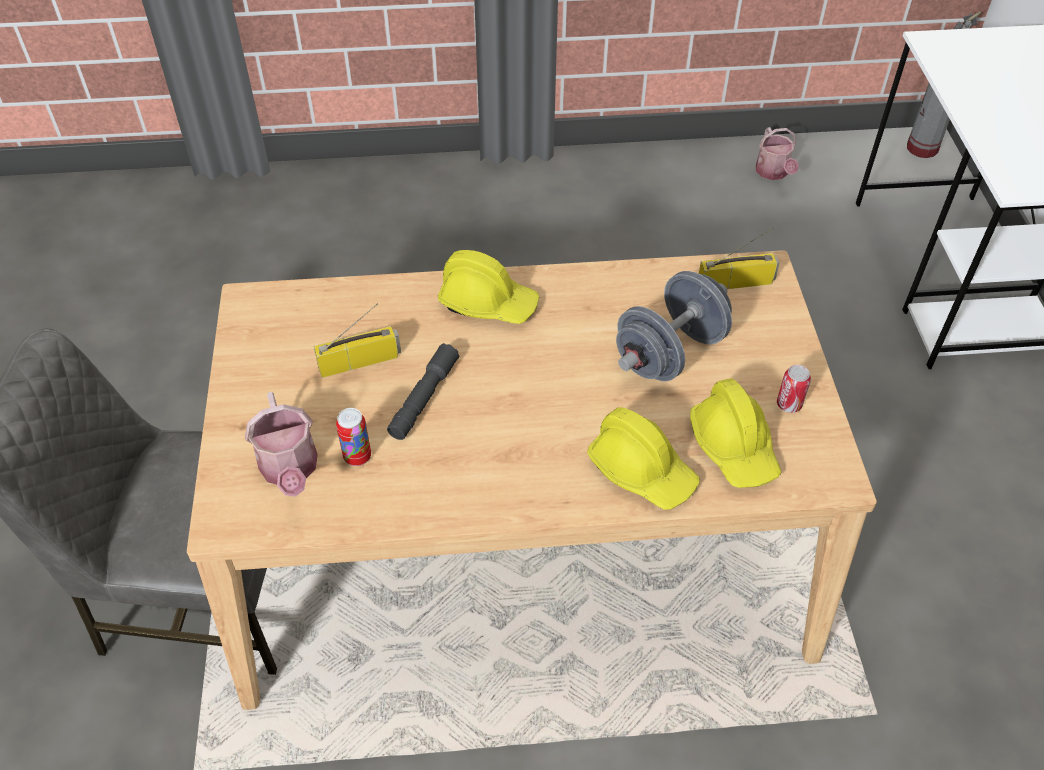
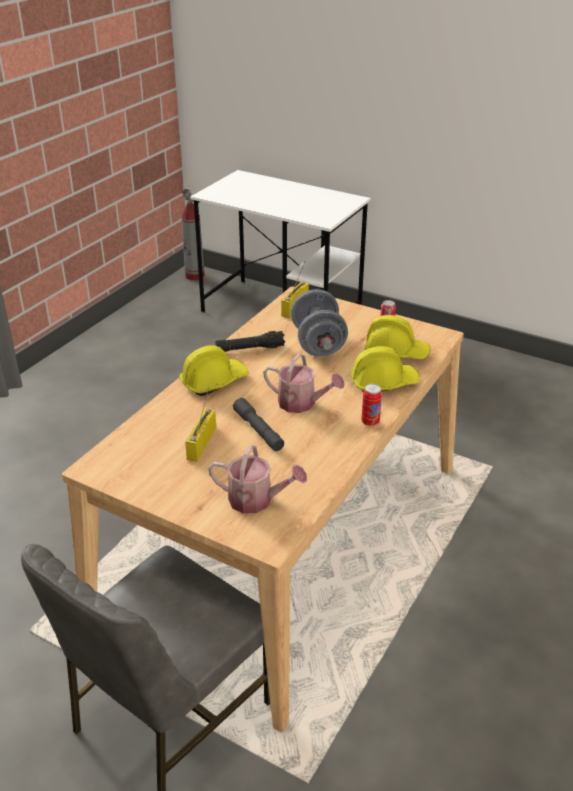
camera: 55 degrees left, 15 degrees down
(357, 457) = (275, 470): can -> can (370, 422)
(589, 295) = (250, 349): none -> black flashlight
(773, 173) = (146, 322): watering can -> watering can (302, 403)

